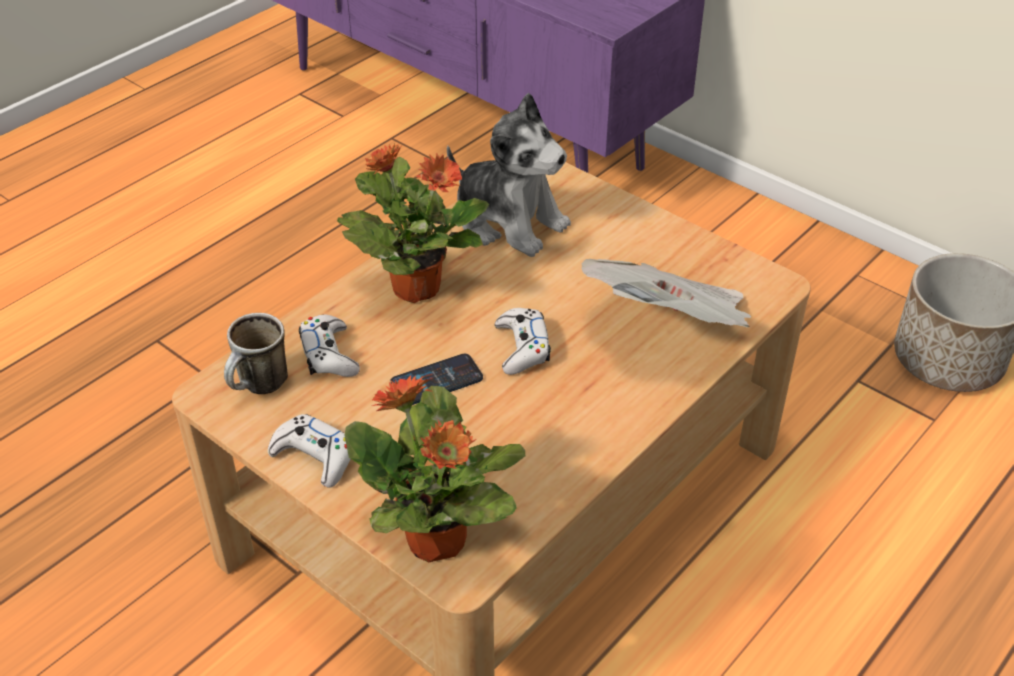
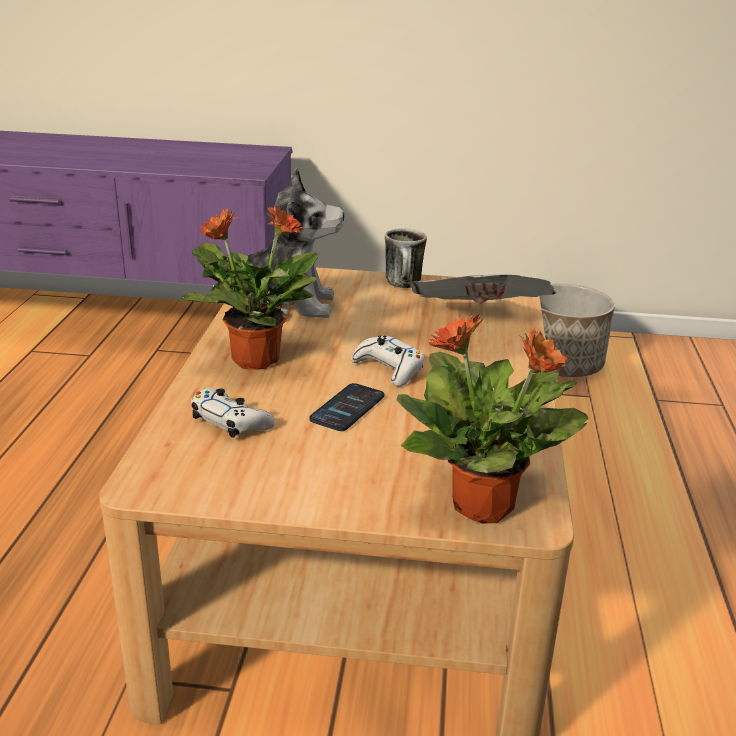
camera: 35 degrees left, 15 degrees down
(260, 388) = (191, 464): mug -> mug (405, 286)
(314, 457) = (304, 492): white game controller -> none

